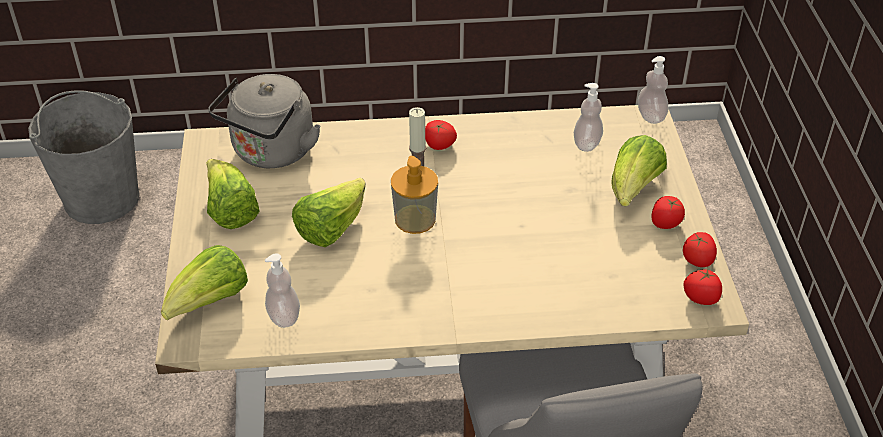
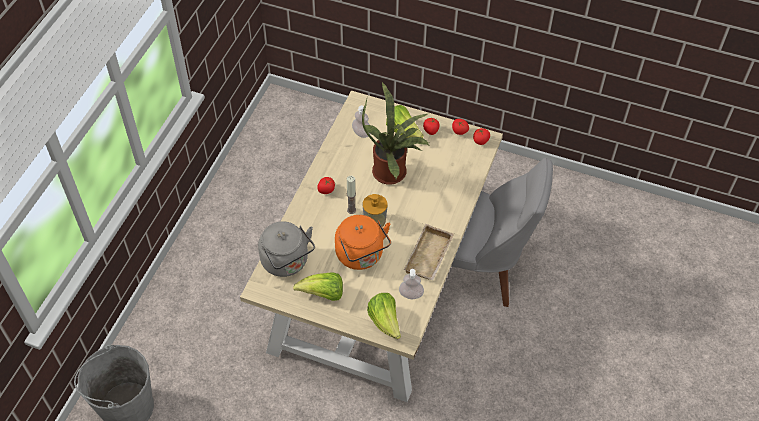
camera: 65 degrees left, 10 degrees up
(331, 228) = (361, 256): lettuce -> orange kettle
(379, 314) = (430, 257): none -> beige tray
(533, 207) = (393, 172): none -> potted plant
(651, 116) = (357, 100): soap dispenser -> none

